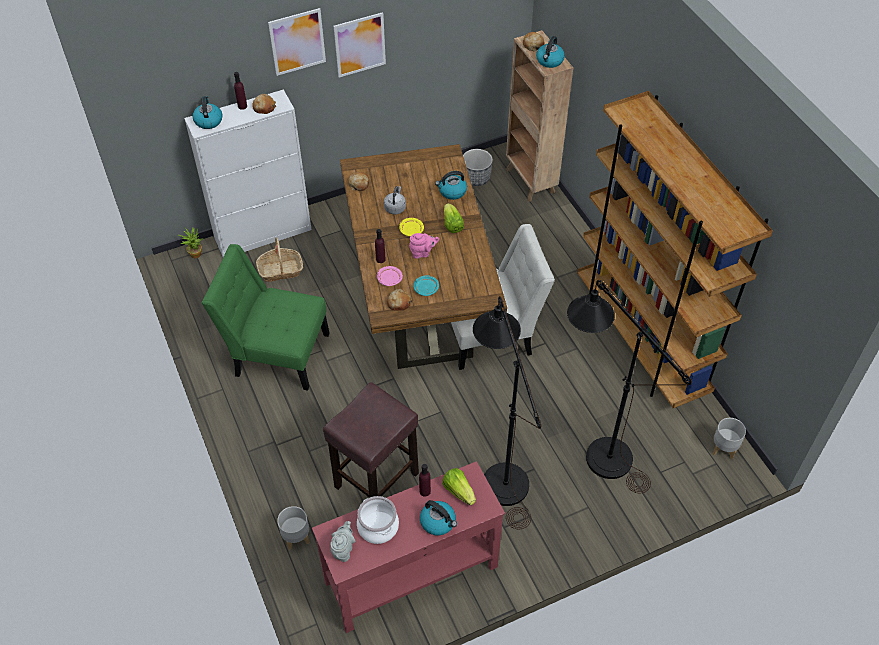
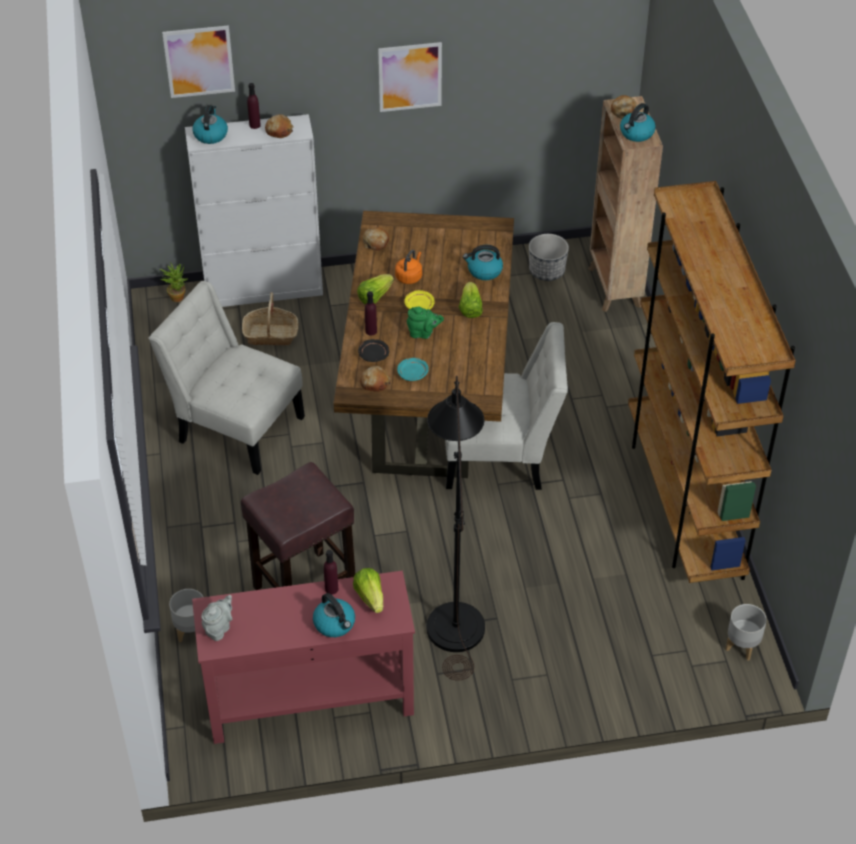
camera: 15 degrees right, 5 degrees down
(277, 353) = (235, 426): green chair -> white chair
(297, 42) = (332, 60): picture -> picture (199, 61)
(373, 230) = (374, 297): none -> lettuce
(378, 526) = (266, 614): cooking pot -> none
(389, 279) = (373, 355): pink plate -> black plate
(395, 207) = (409, 276): grey kettle -> orange kettle
(422, 253) = (423, 333): pink teapot -> green teapot
(598, 450) = (584, 614): black floor lamp -> none

